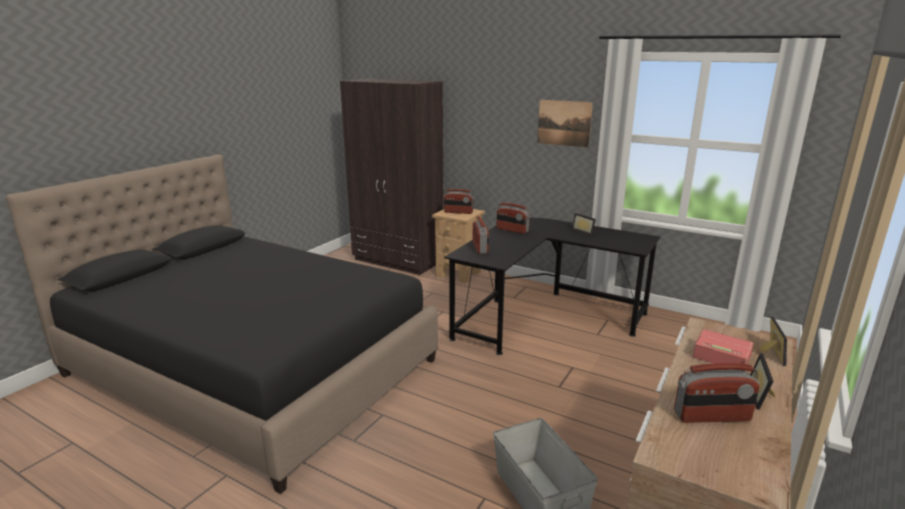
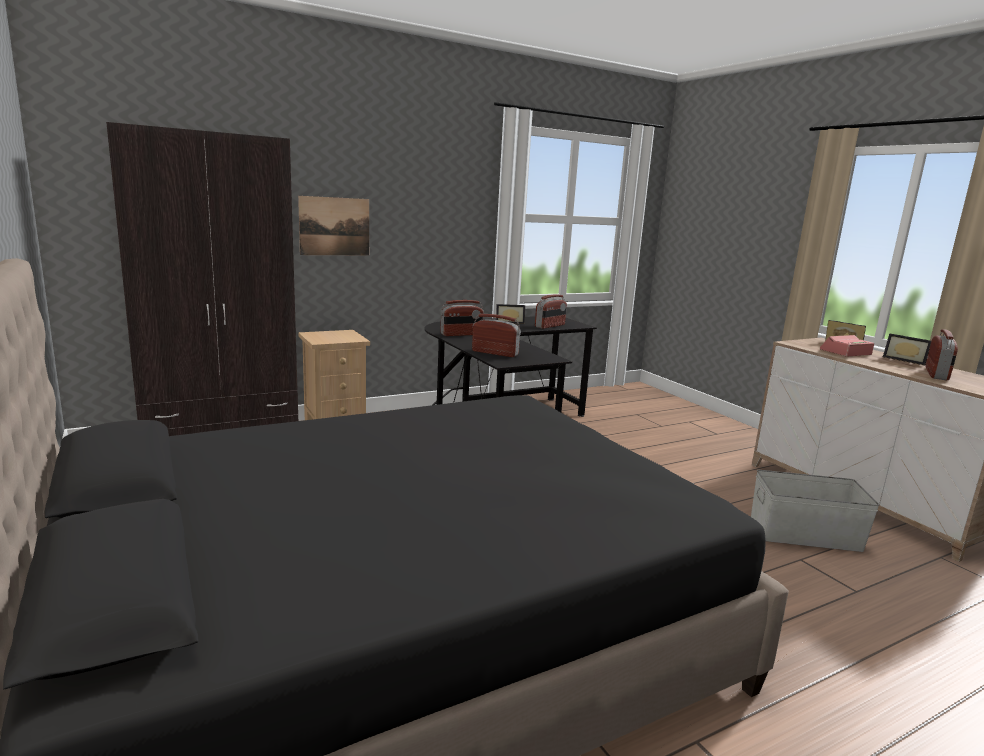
camera: 60 degrees left, 5 degrees down
(458, 212) = (333, 336): radio -> radio (550, 326)
(564, 123) = (449, 203): picture -> picture (334, 226)

